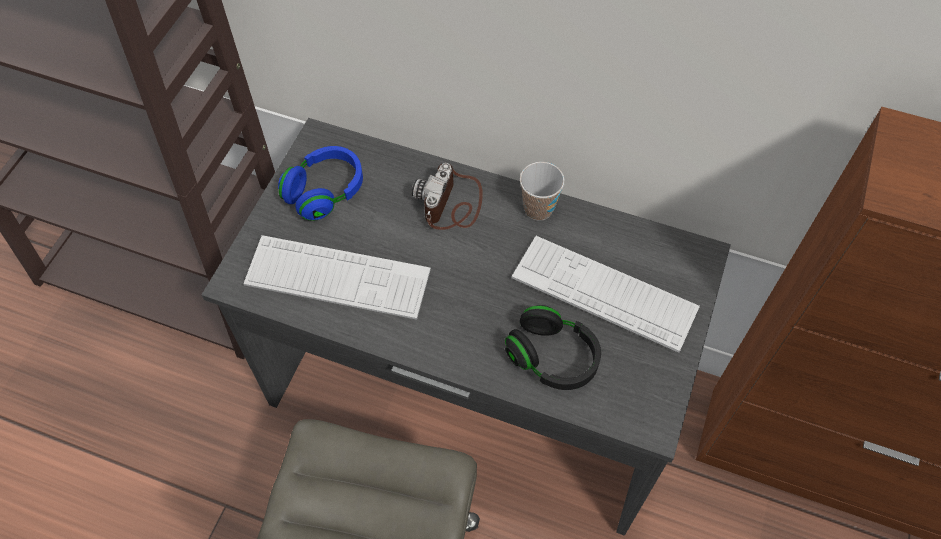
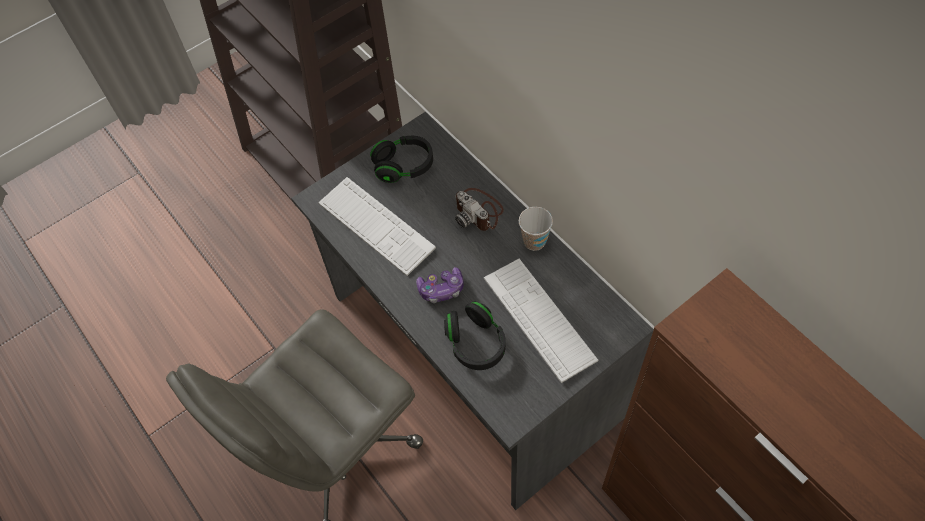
camera: 35 degrees right, 0 degrees up
(325, 192) = (404, 166): blue headphones -> black headphones
(452, 204) = (479, 211): camera -> camera turned 90 degrees counterclockwise
(469, 315) = (441, 289): none -> game controller

